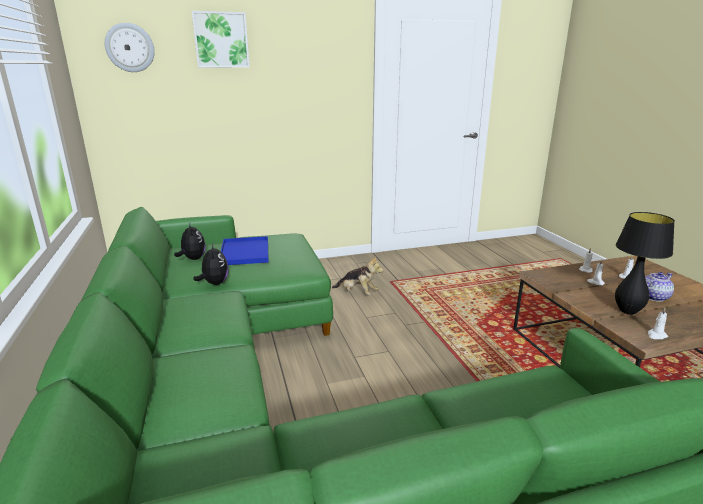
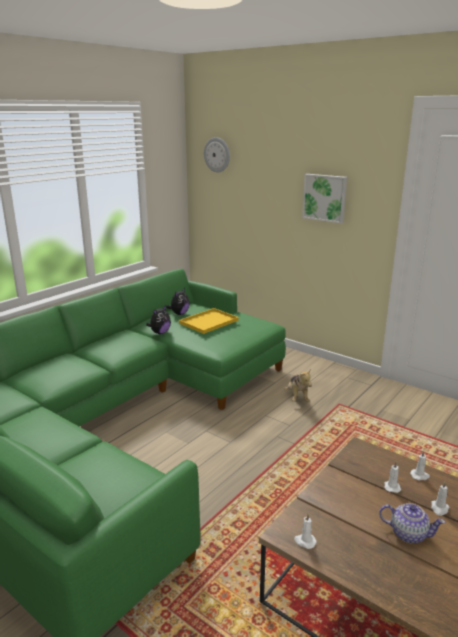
camera: 55 degrees right, 0 degrees up
(221, 40) = (272, 151): picture -> picture (325, 197)
(245, 252) = (208, 322): blue tray -> yellow tray
(627, 311) = (341, 517): black table lamp -> none

